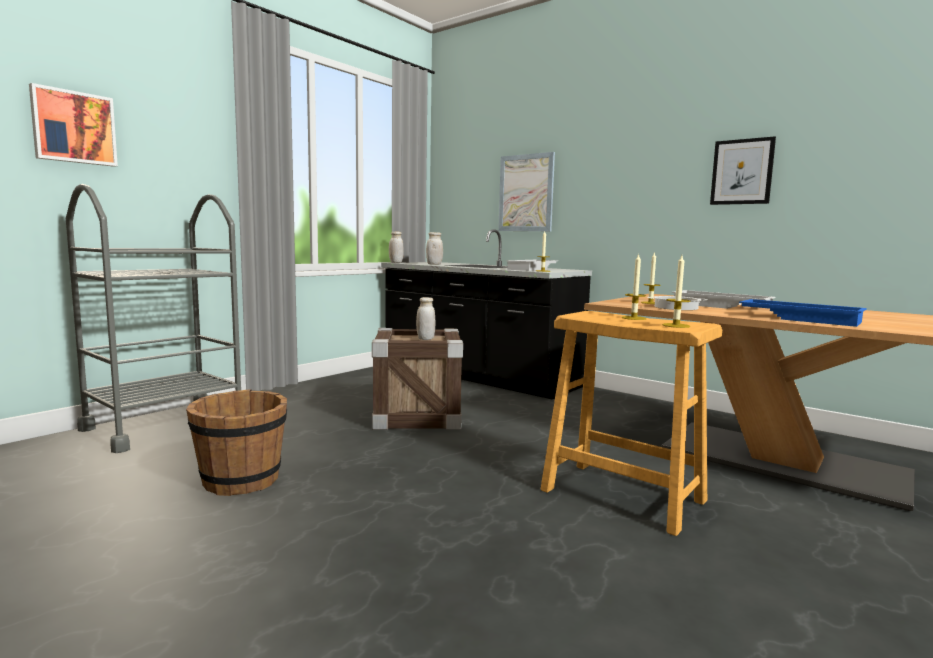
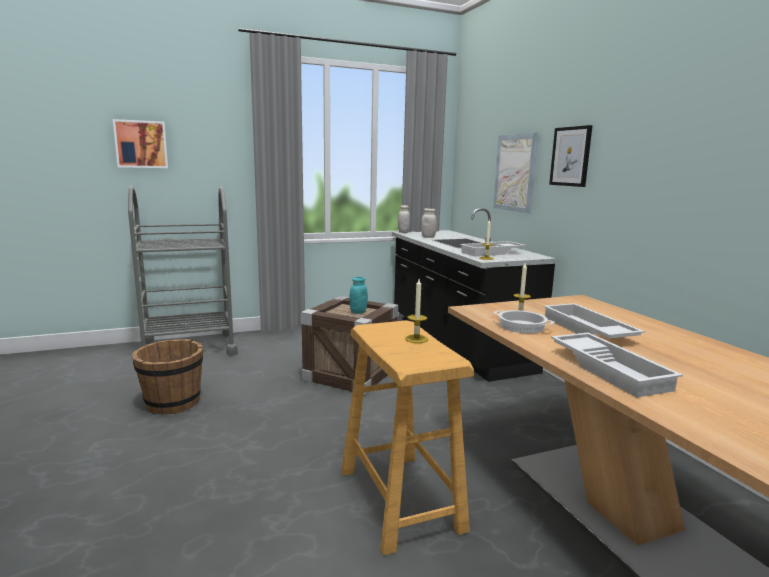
camera: 30 degrees right, 5 degrees up
(425, 339) = (358, 312): white jar -> turquoise jar
(676, 325) = (413, 359): candle -> none
(742, 172) = (701, 165): picture -> picture (570, 156)
(800, 319) = (611, 369): blue tray -> white tray

